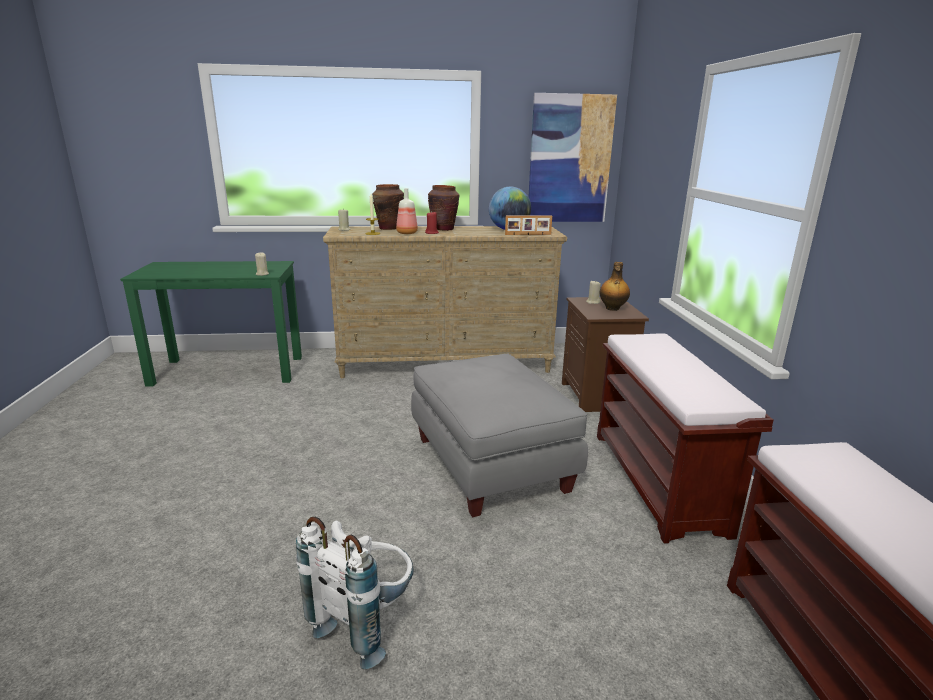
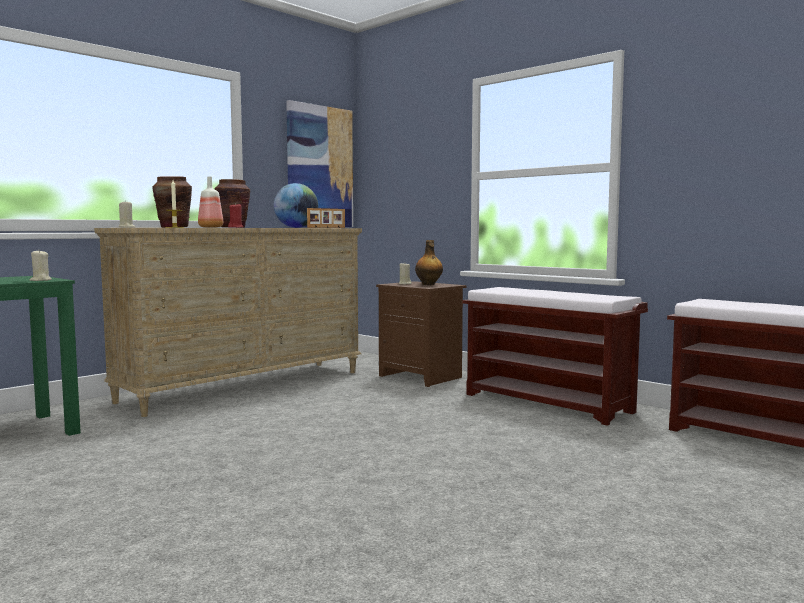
camera: 40 degrees left, 15 degrees down
(365, 621) = (519, 522): white backpack -> none
(491, 464) = (423, 425): grey ottoman -> none

